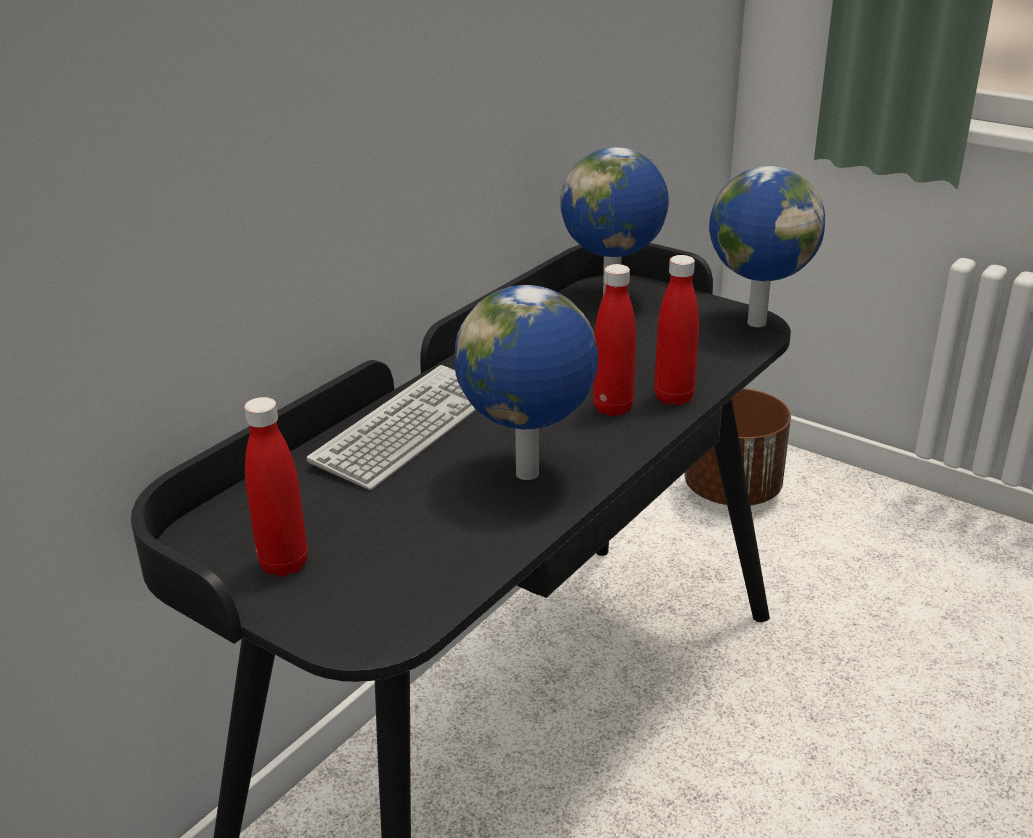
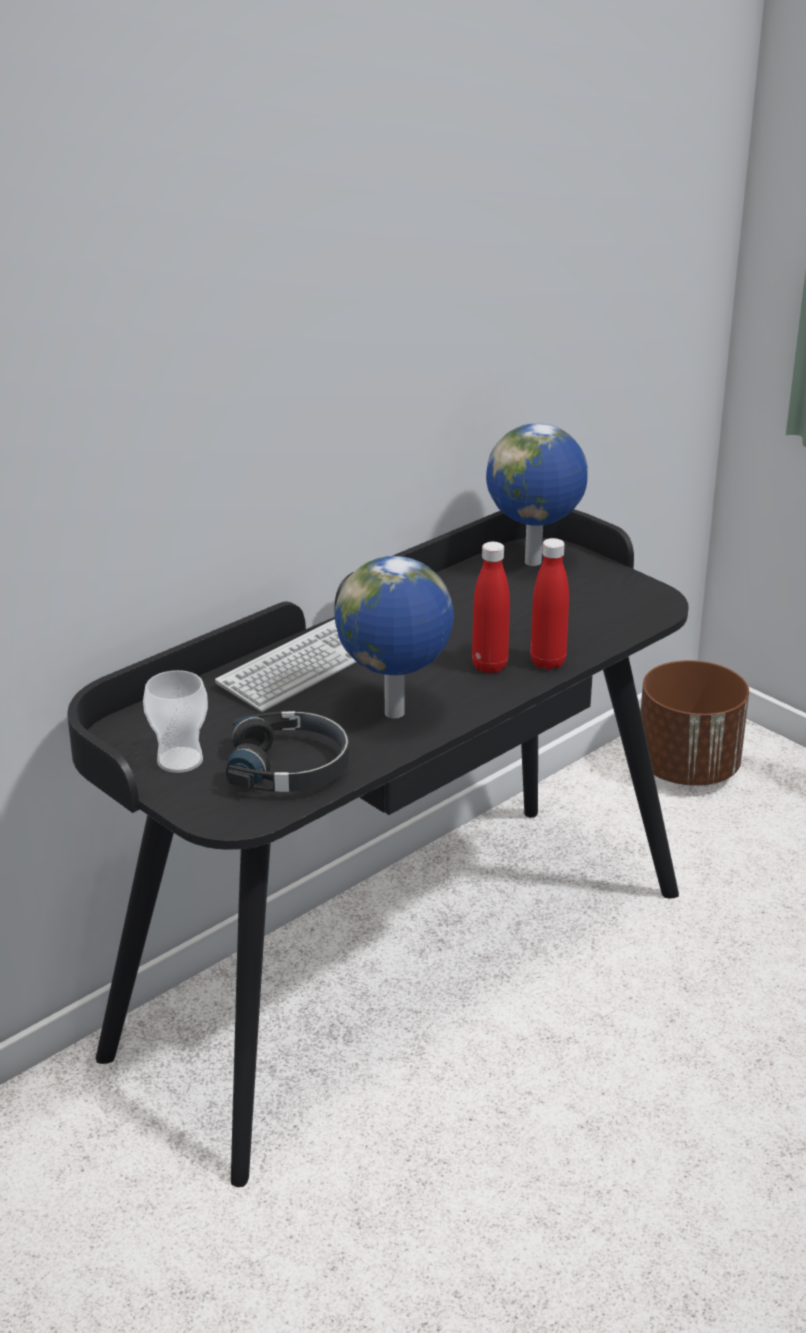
camera: 10 degrees right, 0 degrees up
(284, 564) = (180, 760): red bottle -> cup
(425, 557) = (290, 768): none -> black headphones
(755, 322) = (657, 600): globe -> none

